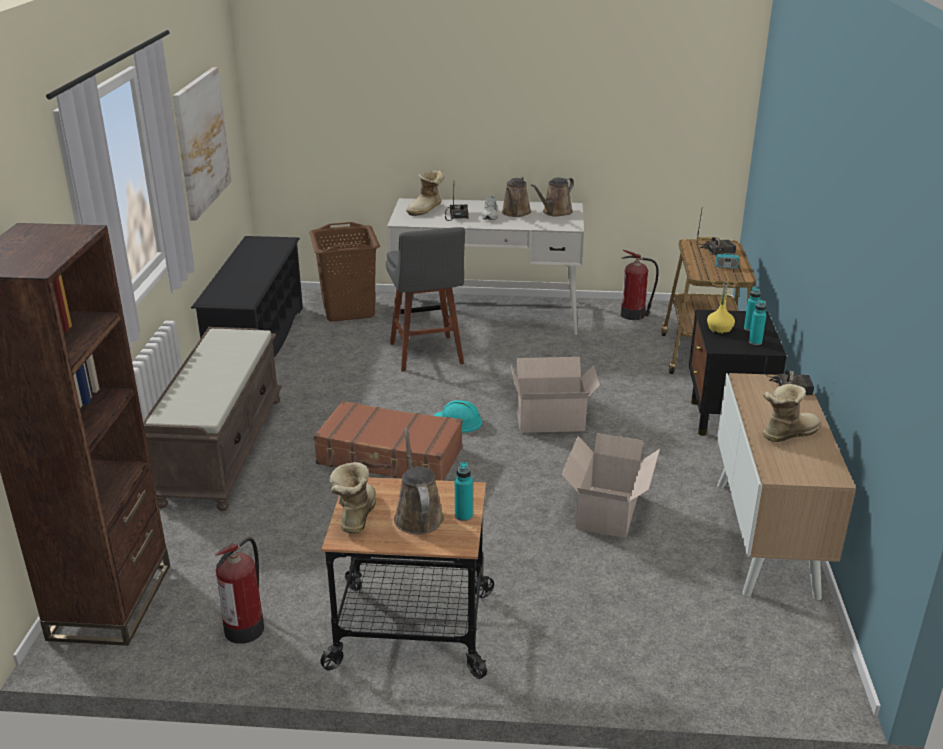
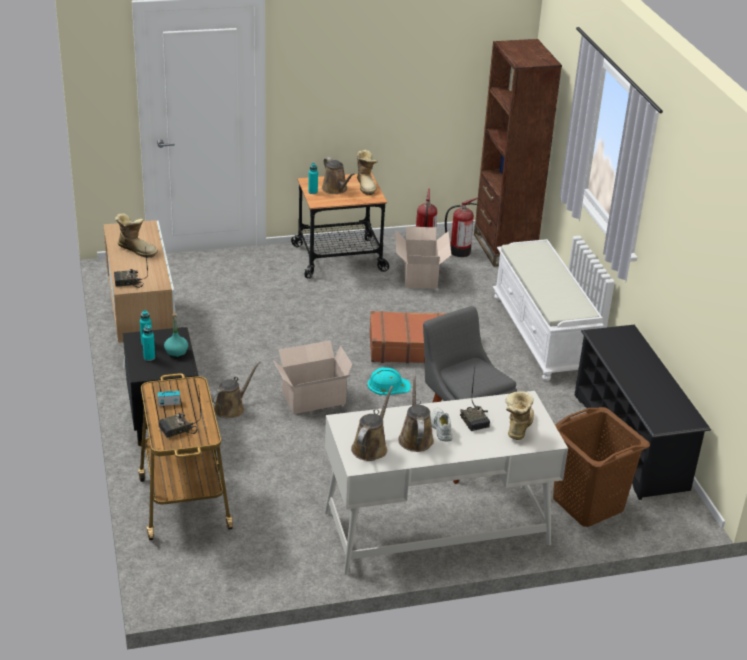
camera: 160 degrees right, 5 degrees up
(201, 142) = (697, 264): picture -> none
(222, 448) = (542, 335): brown bench -> white bench
(606, 513) = (250, 331): cardboard box -> cardboard box (420, 274)
(634, 315) = (268, 559): fire extinguisher -> fire extinguisher (458, 252)
(647, 424) = (231, 408): none -> brown watering can
(719, 329) = (176, 352): yellow bottle -> turquoise bottle
(786, 433) = (137, 249): boot -> boot turned 105 degrees counterclockwise

